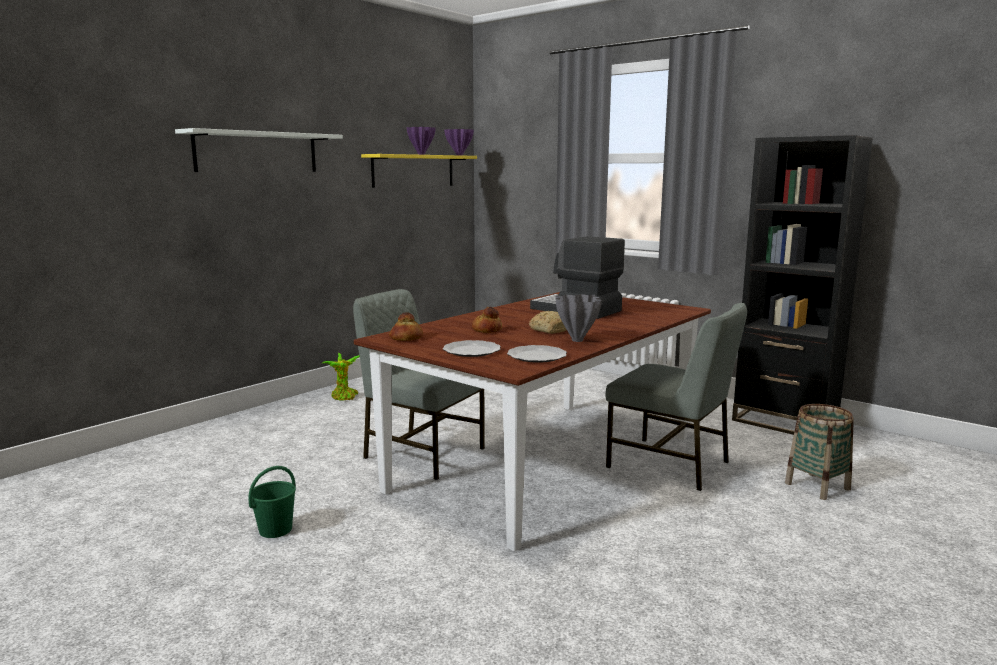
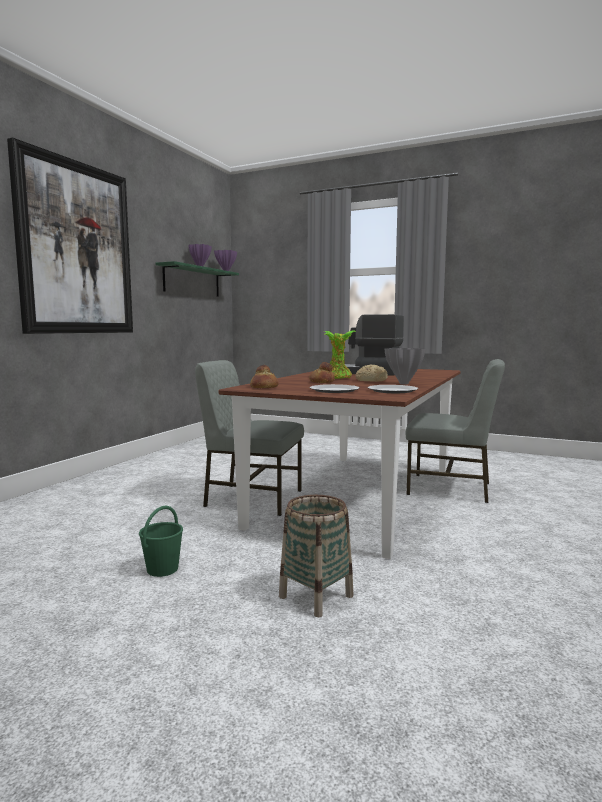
camera: 15 degrees left, 5 degrees down
(257, 152) = (76, 249): white shelf -> picture
(344, 397) = (152, 466): potted plant -> potted plant (337, 378)
(413, 171) = (192, 281): yellow shelf -> green shelf
(784, 422) = (501, 457): black bookcase -> none
(817, 486) = (561, 492): basket -> basket (315, 596)

